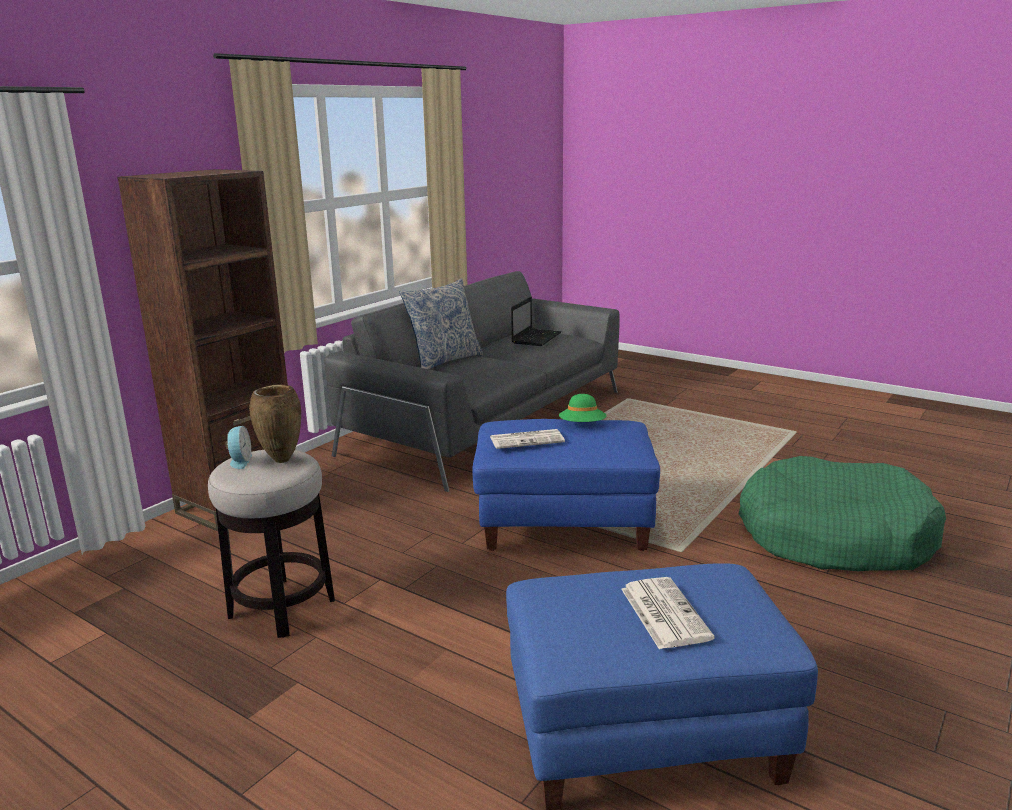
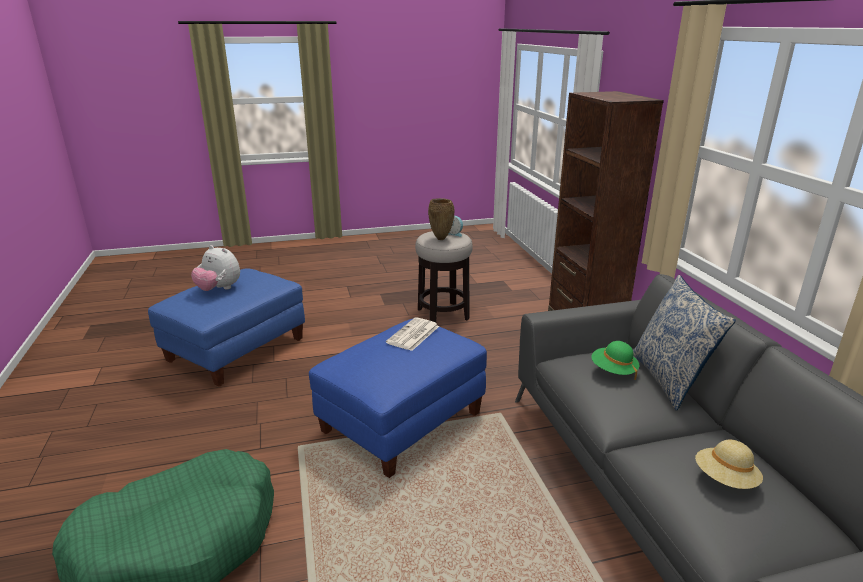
camera: 130 degrees right, 5 degrees up
(536, 338) = (725, 479): laptop -> beige hat
(582, 426) = (406, 370): green hat -> green hat (613, 370)
(663, 612) = (219, 289): newspaper -> plush toy

